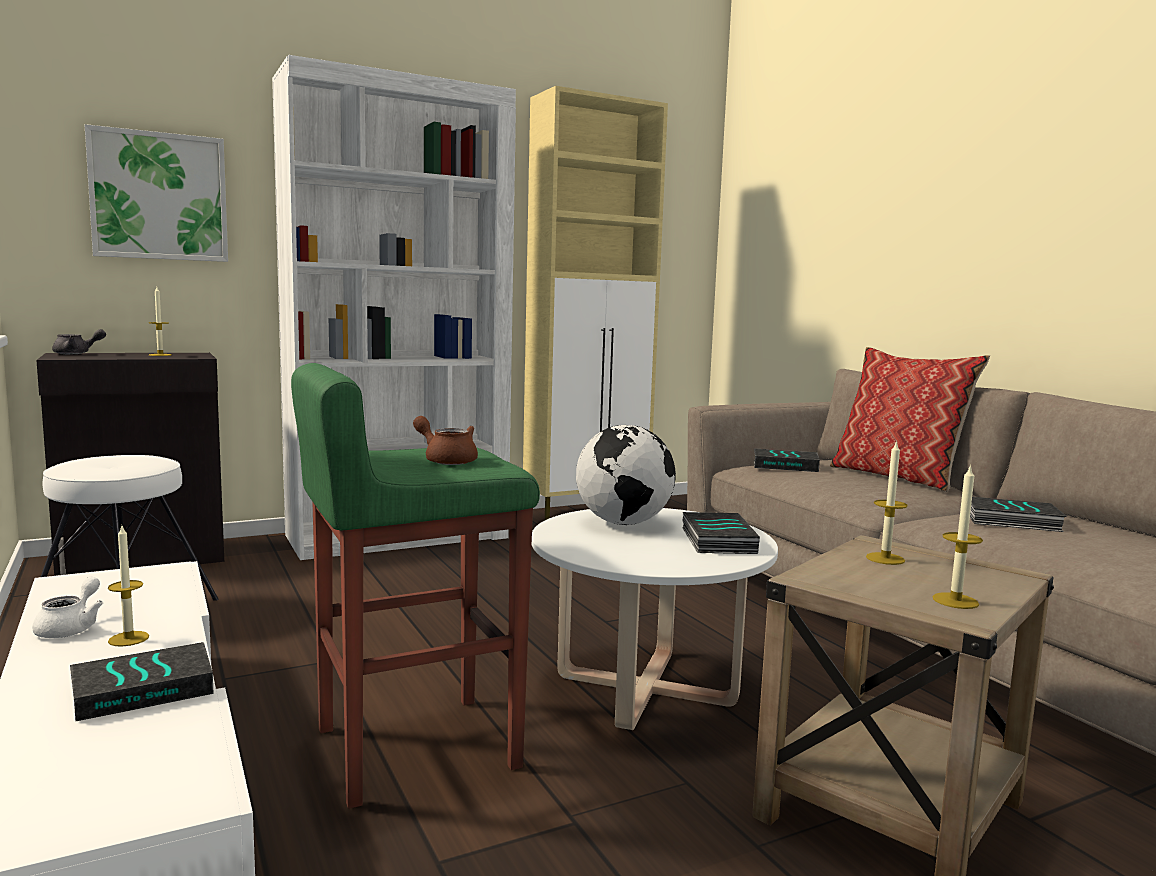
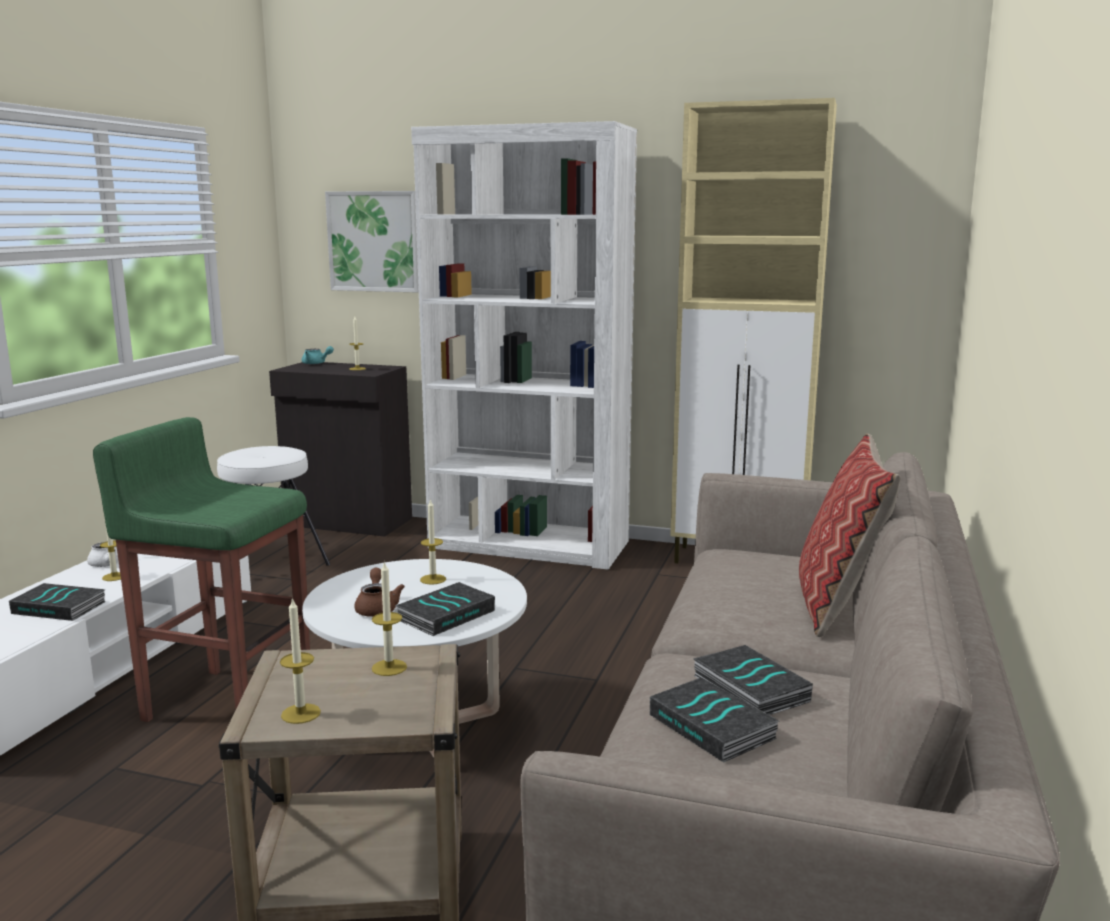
camera: 45 degrees right, 5 degrees up
(77, 353) = (316, 363): grey teapot -> turquoise teapot
(446, 460) = (228, 501): brown teapot -> brown teapot (377, 608)
(623, 523) = (433, 579): globe -> candle
(786, 465) = (755, 559): book -> book (714, 727)

